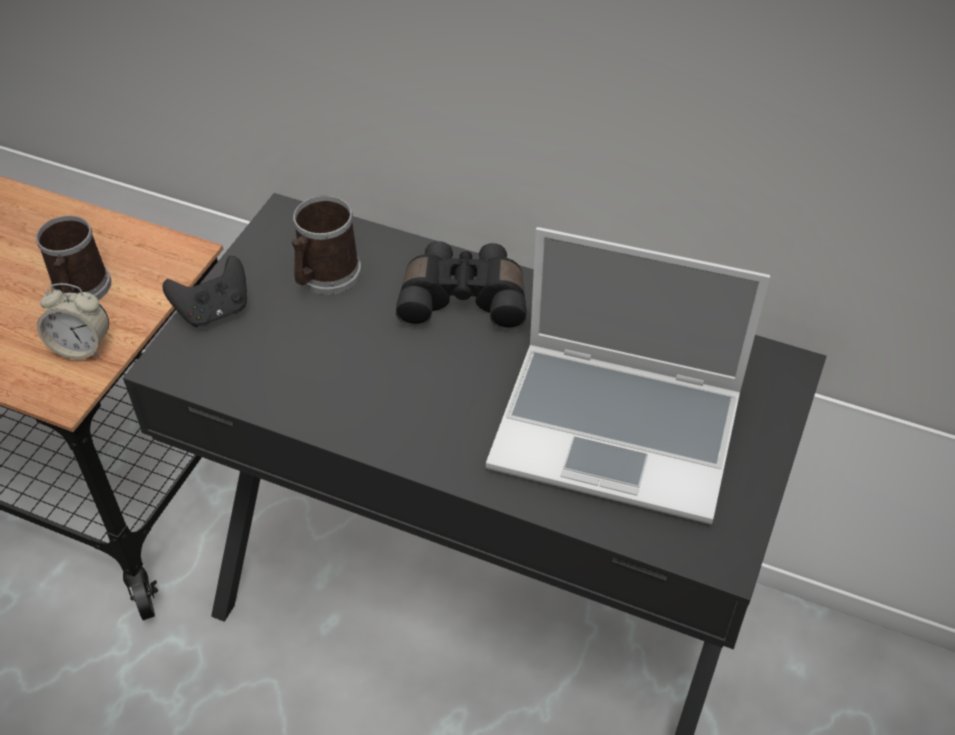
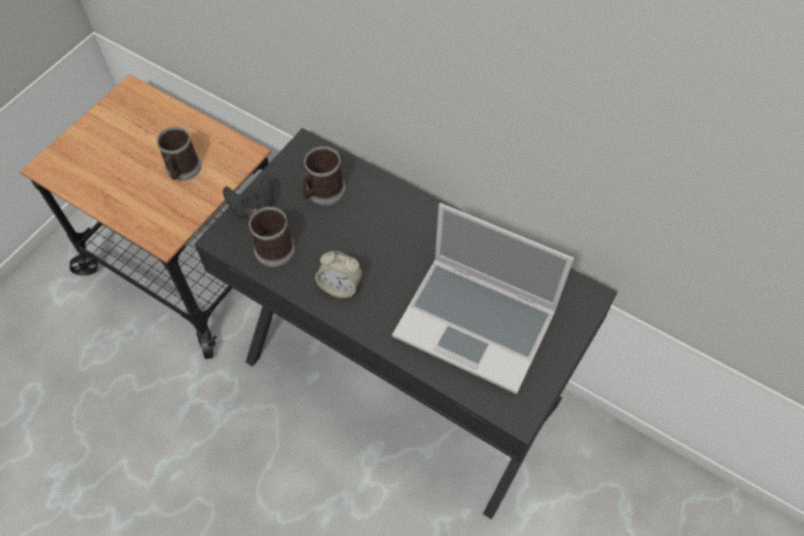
camera: 10 degrees right, 10 degrees up
(82, 347) = (178, 209): alarm clock -> alarm clock (340, 286)
(255, 365) = (271, 247): none -> mug
(464, 297) = (403, 219): black binoculars -> none

